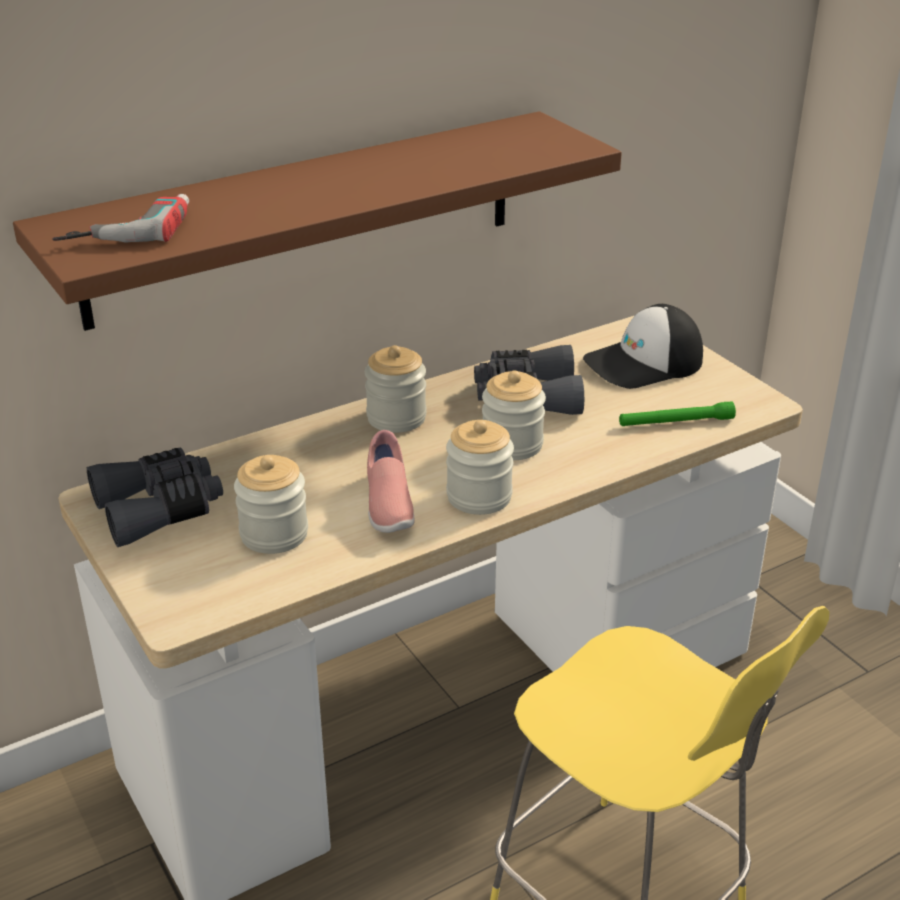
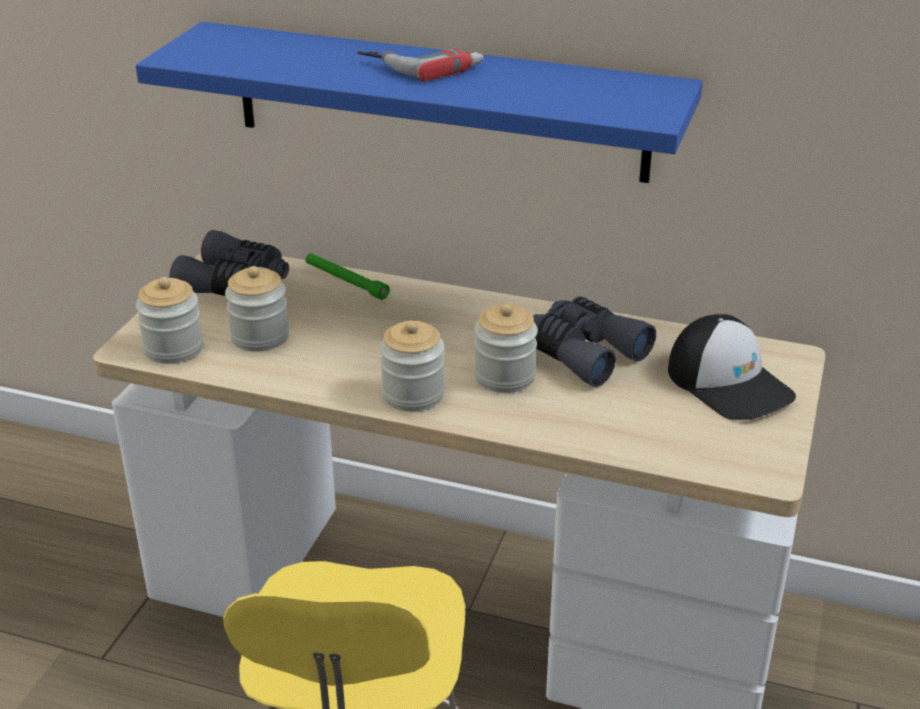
camera: 50 degrees right, 0 degrees up
(127, 228) = (236, 48): power drill -> power drill (421, 64)
(305, 217) = (438, 101): brown shelf -> blue shelf
(388, 505) = (350, 362): pink shoe -> none
(396, 418) = (467, 313): jar -> jar (173, 348)
(644, 363) = (730, 383): cap -> cap turned 150 degrees counterclockwise
(675, 422) = (658, 439): green flashlight -> green flashlight (345, 281)

